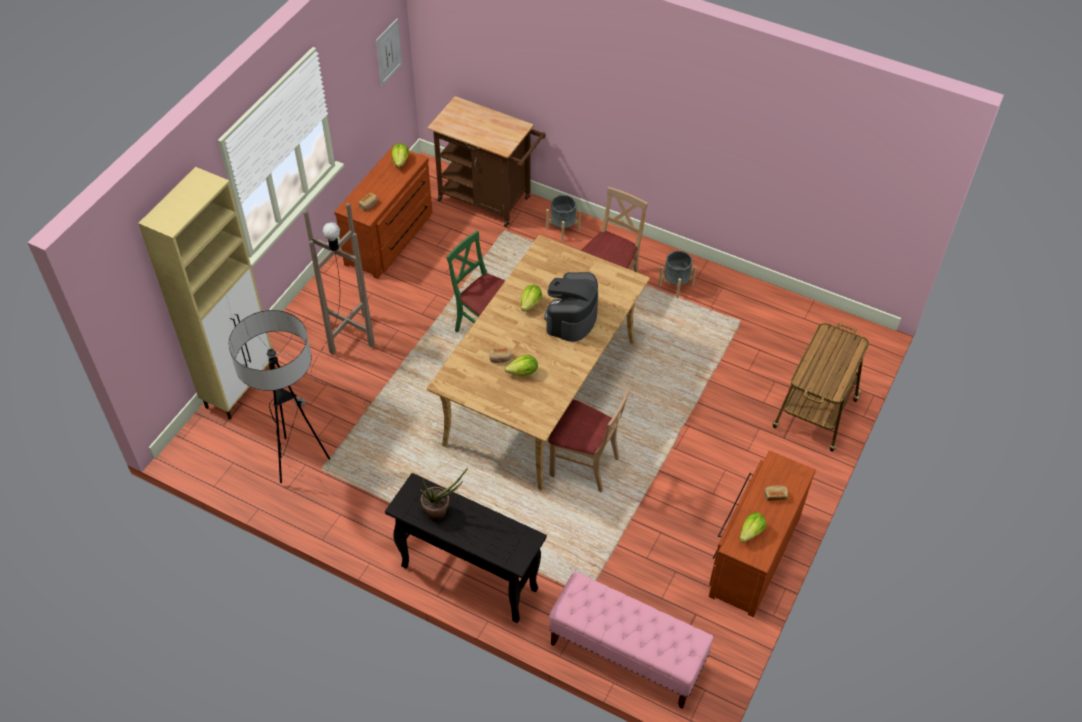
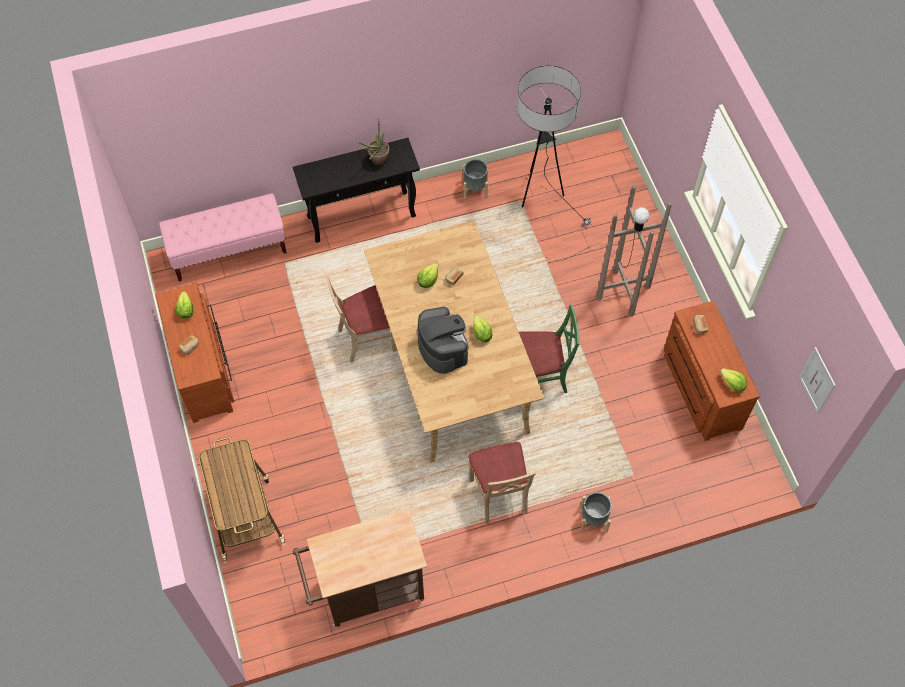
camera: 135 degrees right, 10 degrees up
(240, 387) = (635, 203): beige cabinet -> none
(489, 201) = (679, 493): brown cart -> brown cart (366, 591)
(675, 285) = (452, 545): grey planter -> grey planter (475, 189)

